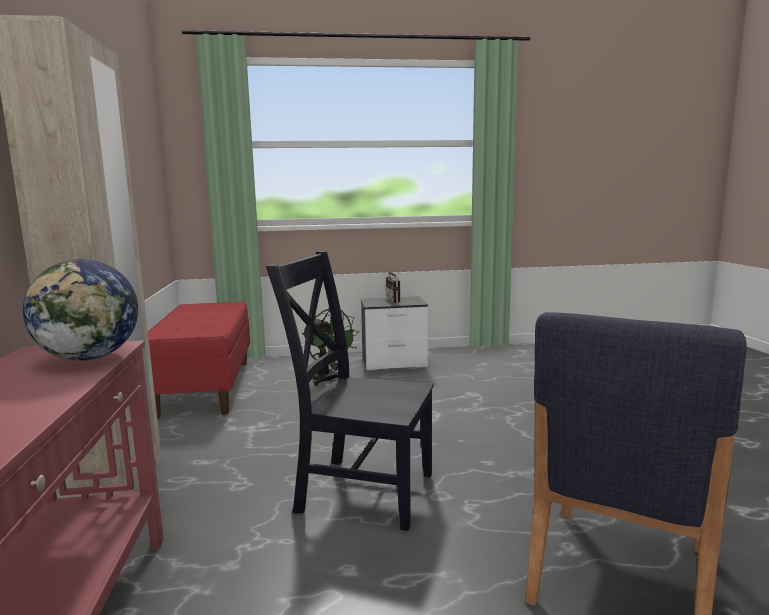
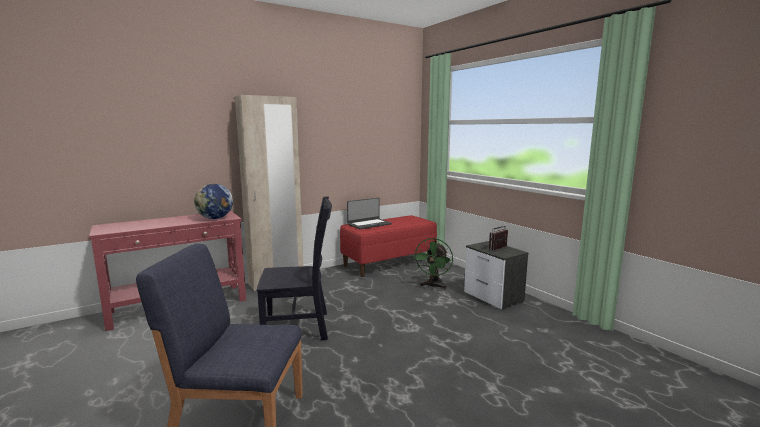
camera: 65 degrees right, 0 degrees up
(178, 325) = (369, 224): none -> laptop
(360, 490) = (300, 328): black chair -> black chair turned 90 degrees clockwise

